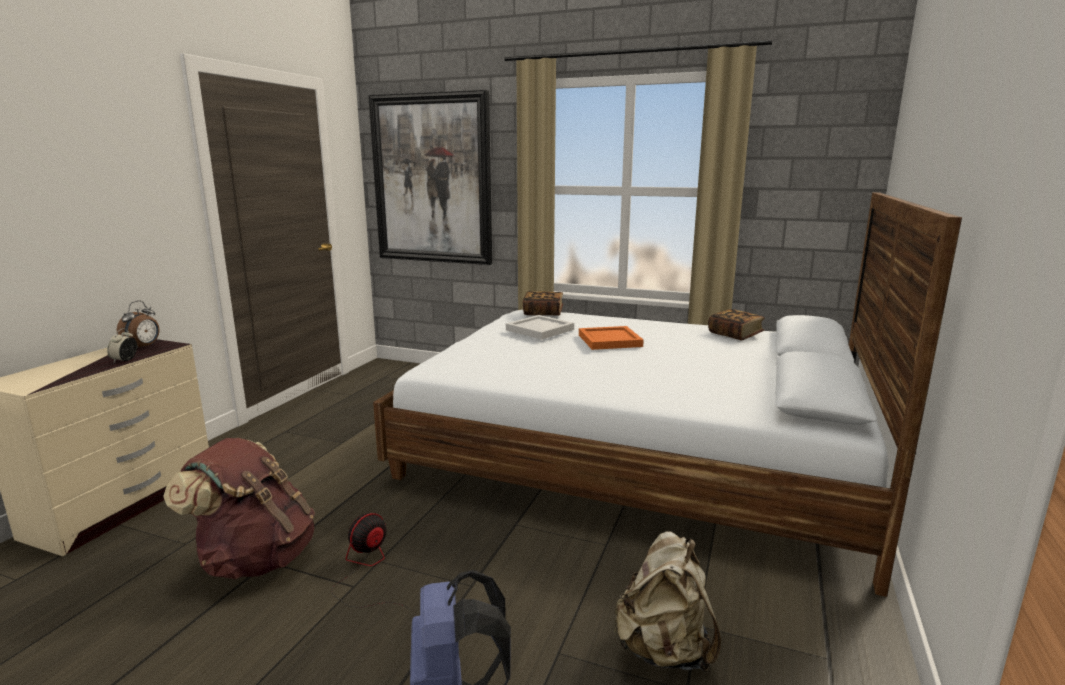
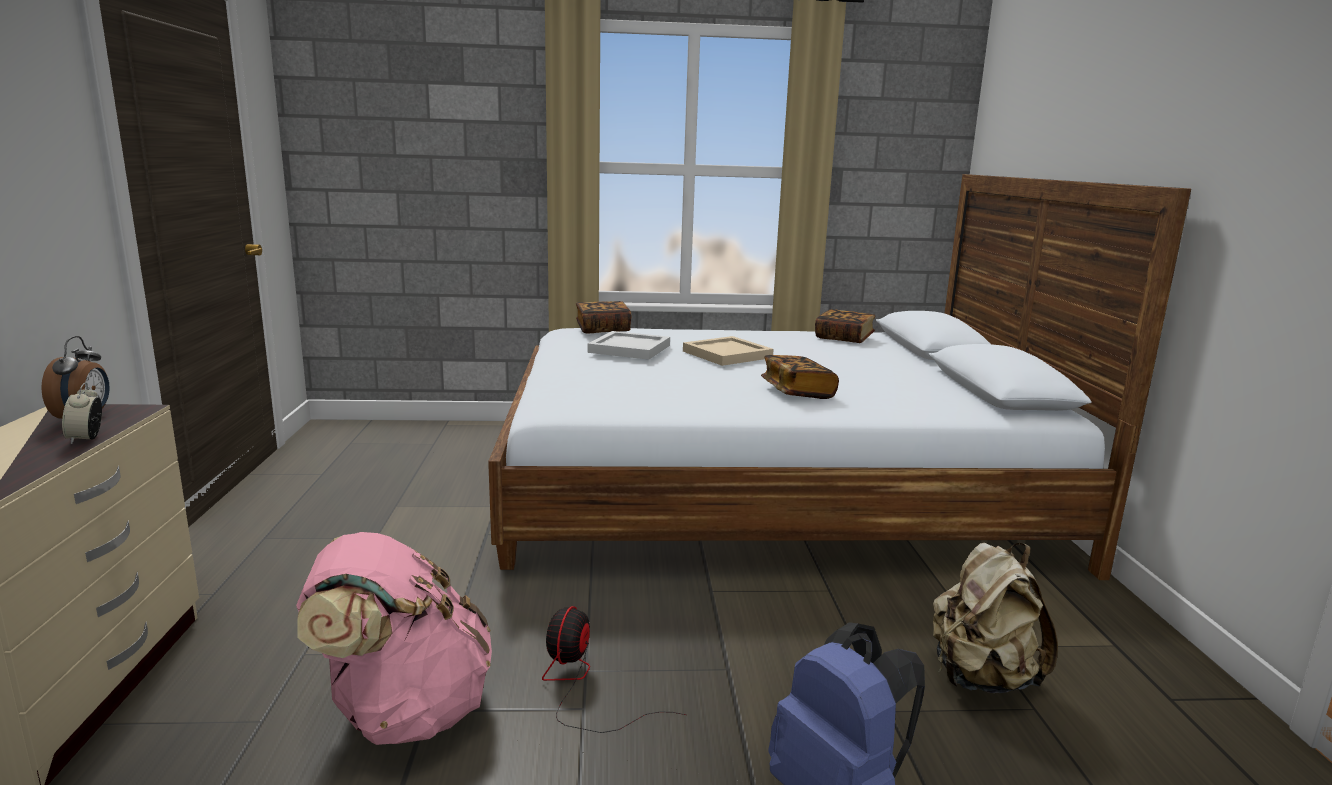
camera: 25 degrees left, 0 degrees up
(255, 559) = (403, 712): brown backpack -> pink backpack
(432, 180) = (405, 150): picture -> none
(610, 340) = (727, 354): orange tray -> beige tray
(622, 378) = (797, 392): none -> book

